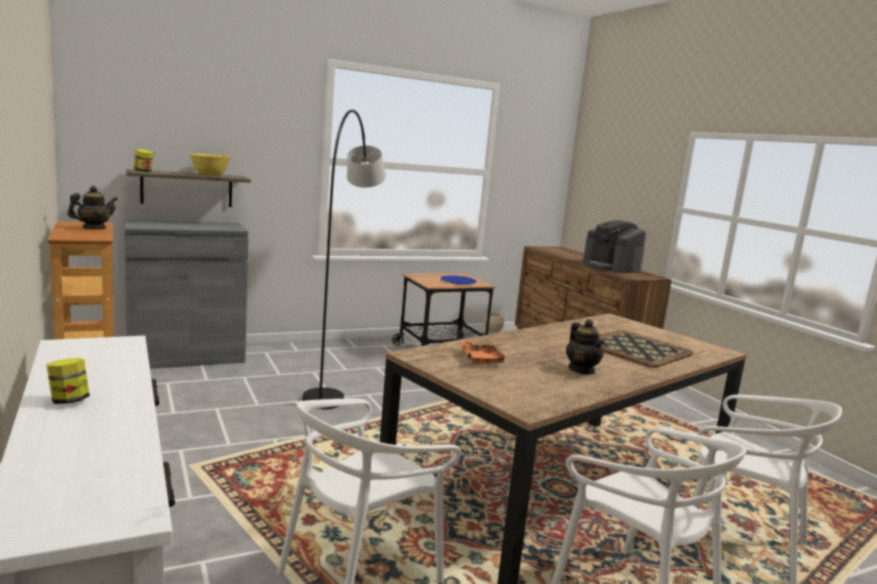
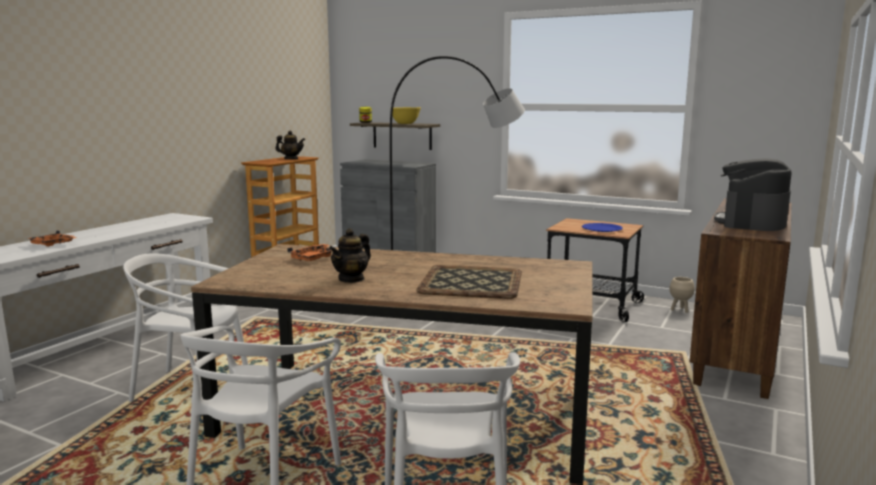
camera: 55 degrees right, 0 degrees up
(69, 401) = (96, 232): jar -> none
(103, 443) = (53, 245): none -> orange tray

